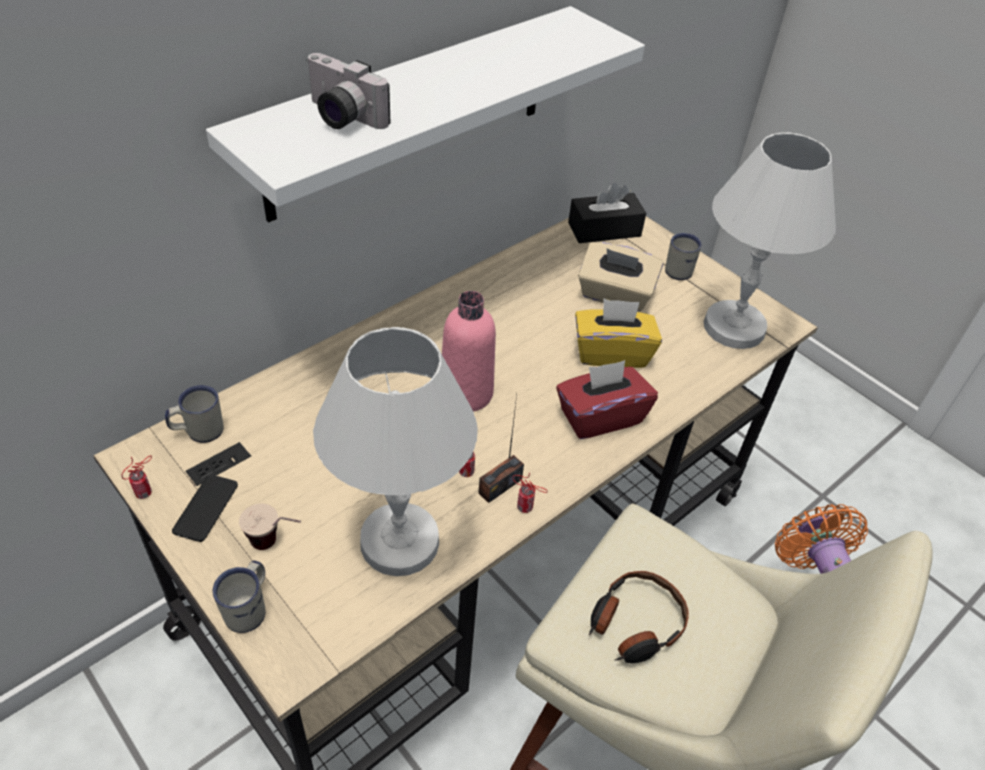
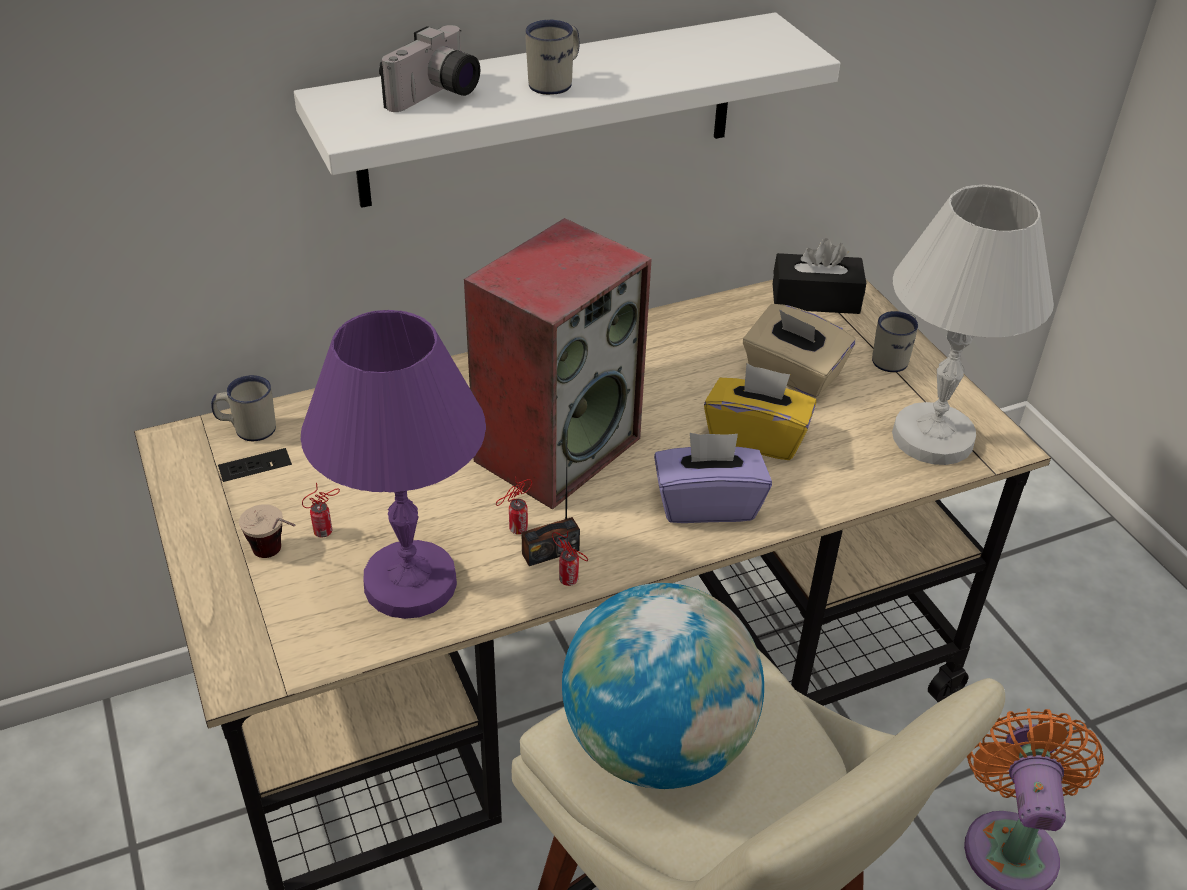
camera: 20 degrees right, 5 degrees down
(145, 492) = (169, 476): can -> can (325, 531)
(206, 508) = (222, 504): phone -> none
(250, 608) = (223, 610): white mug -> white mug (556, 83)
(340, 117) = (437, 96): camera -> camera turned 105 degrees counterclockwise
(398, 542) = (408, 583): white table lamp -> purple table lamp
(466, 393) = (557, 447): pink bottle -> speaker
(600, 416) = (707, 503): red tissue box -> purple tissue box
(634, 624) = (657, 744): headphones -> globe

